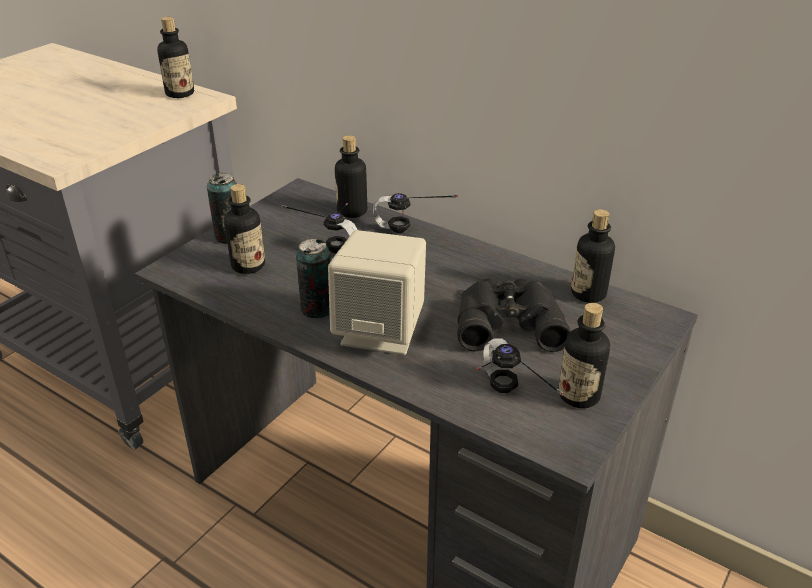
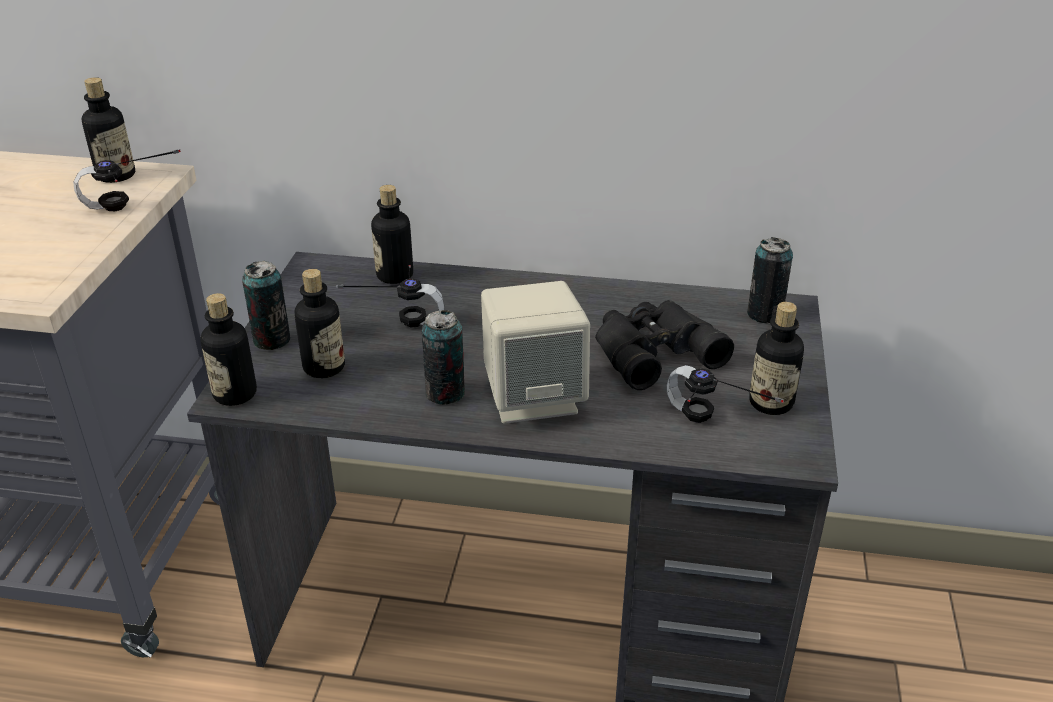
camera: 25 degrees left, 0 degrees up
(412, 234) = (483, 285): headphones -> headphones (134, 209)
(588, 293) = (707, 302): bottle -> bottle (235, 394)
(633, 317) = (764, 314): none -> can

